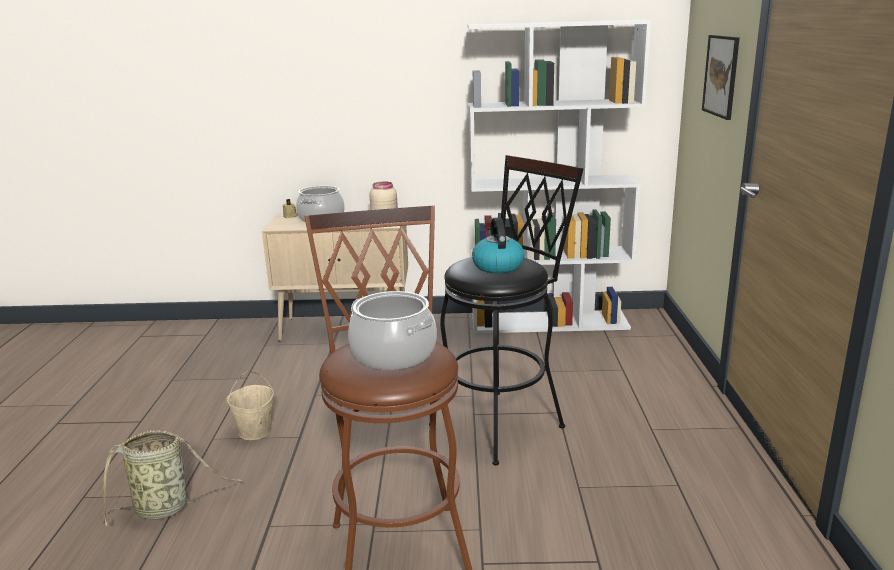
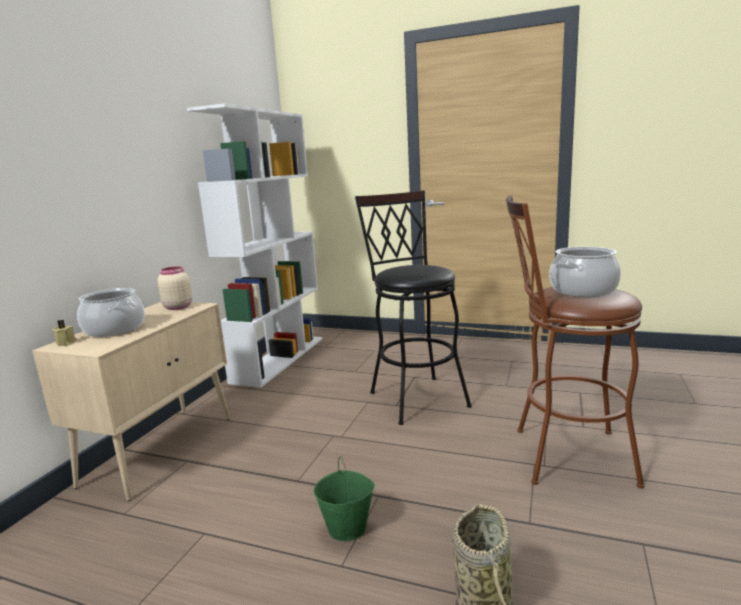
camera: 70 degrees left, 5 degrees down
(255, 431) = (348, 527): beige bucket -> green bucket
(497, 266) = (418, 268): kettle -> none
(721, 76) = (357, 149): picture -> none

